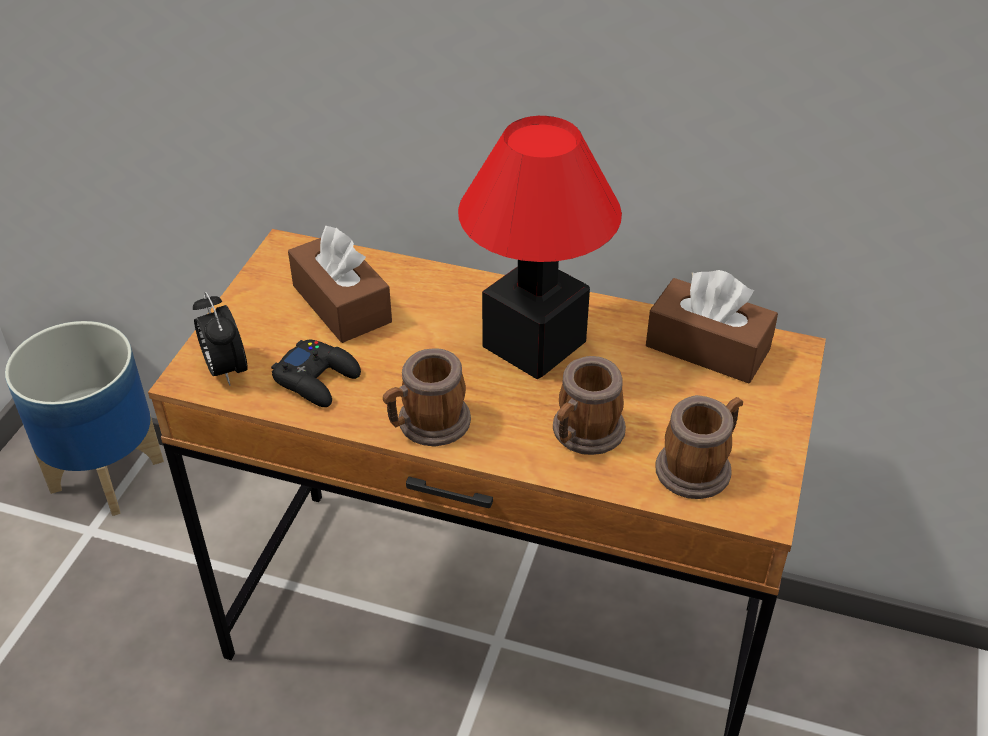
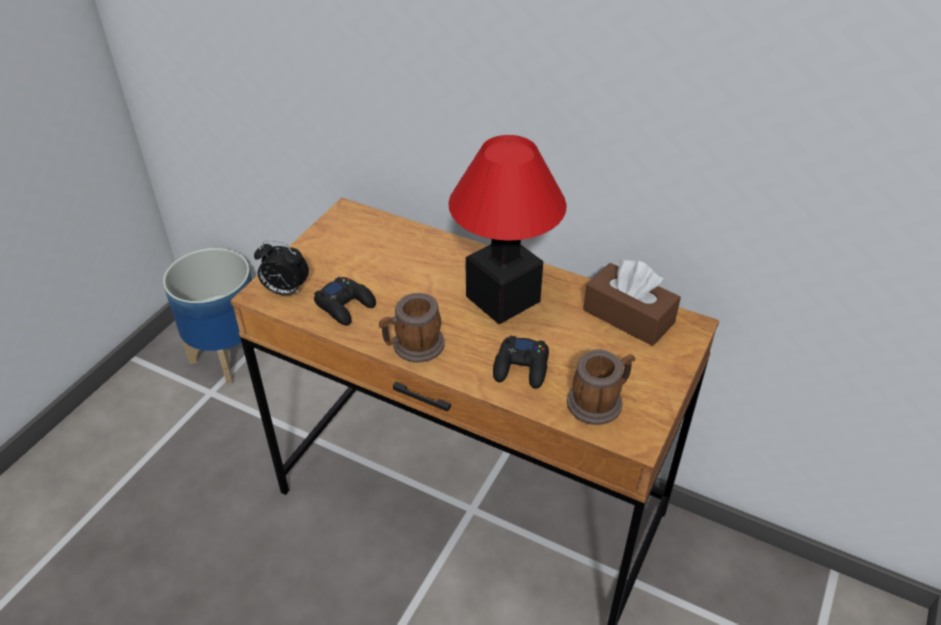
camera: 10 degrees right, 0 degrees up
(225, 369) = (285, 291): alarm clock -> alarm clock turned 60 degrees counterclockwise
(341, 304) = (375, 255): brown tissue box -> none
(584, 434) = (522, 367): mug -> black game controller

